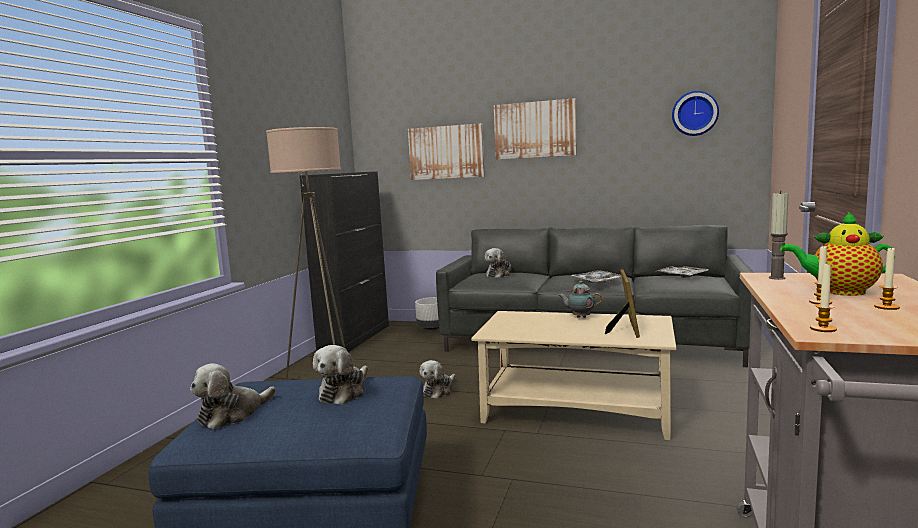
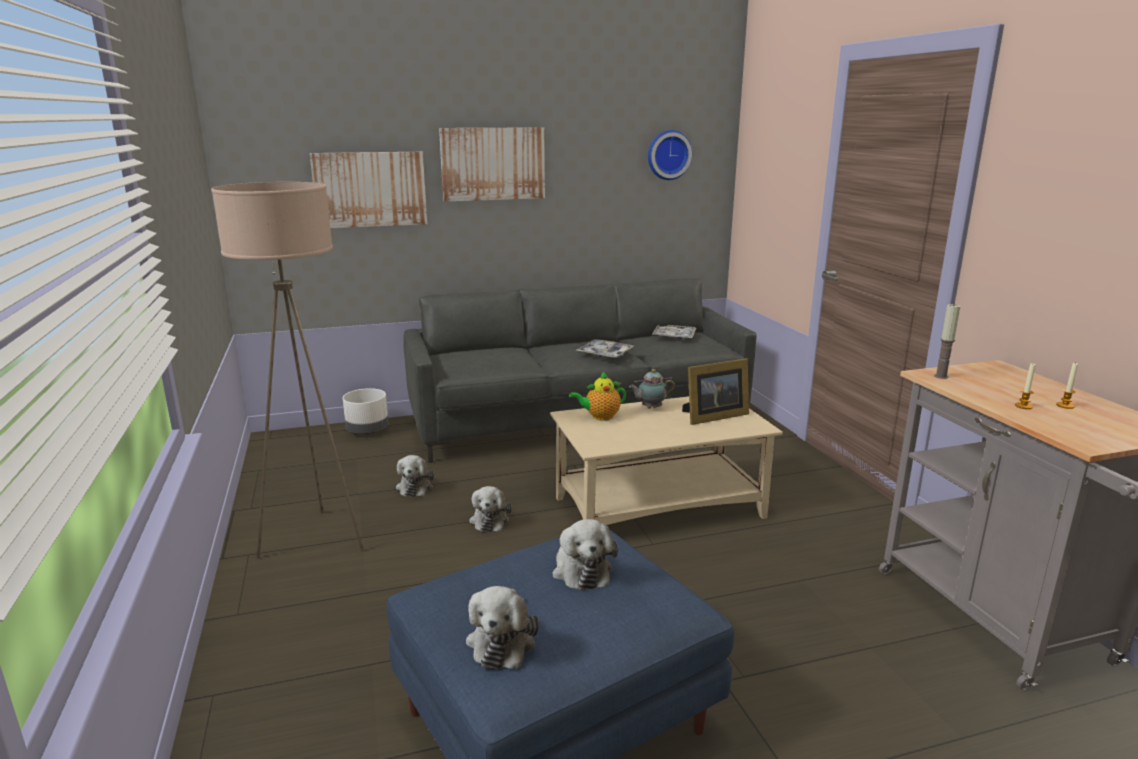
camera: 35 degrees left, 10 degrees up
(355, 338) = (273, 466): black cabinet -> none
(499, 274) = (480, 355): plush toy -> plush toy (415, 486)
(625, 328) = (713, 416): picture frame -> picture frame turned 90 degrees clockwise
(823, 329) = (1080, 439): candle -> none
(839, 292) = (1009, 390): teapot -> teapot (600, 417)

